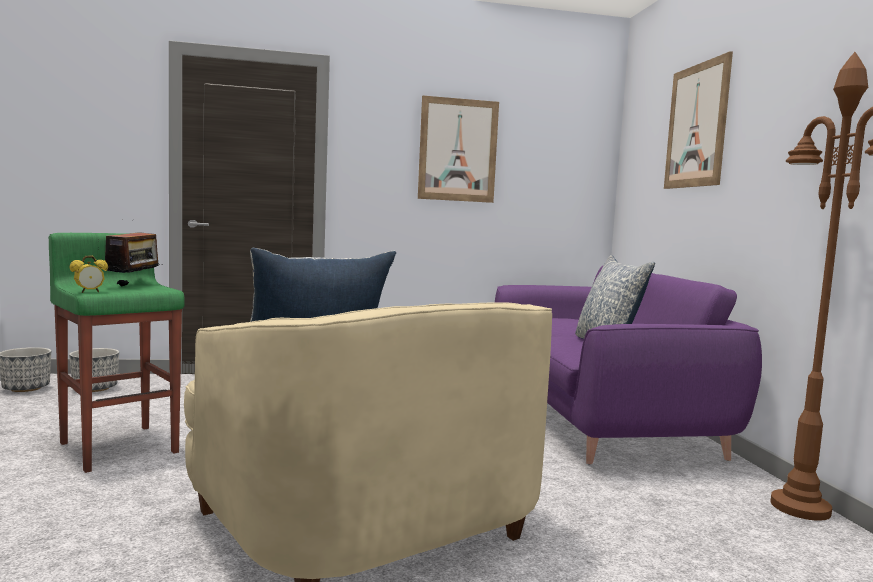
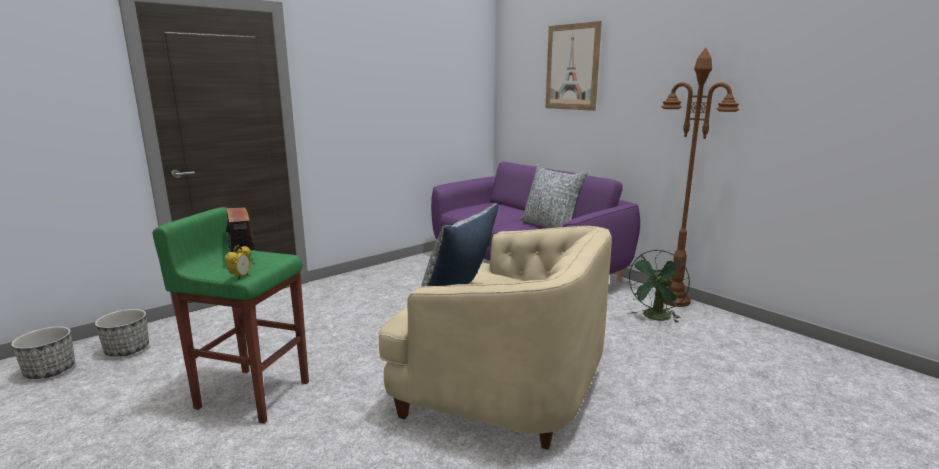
camera: 30 degrees left, 10 degrees up
(458, 150) = (392, 82): picture -> none
(727, 519) = (655, 318): none -> green fan

